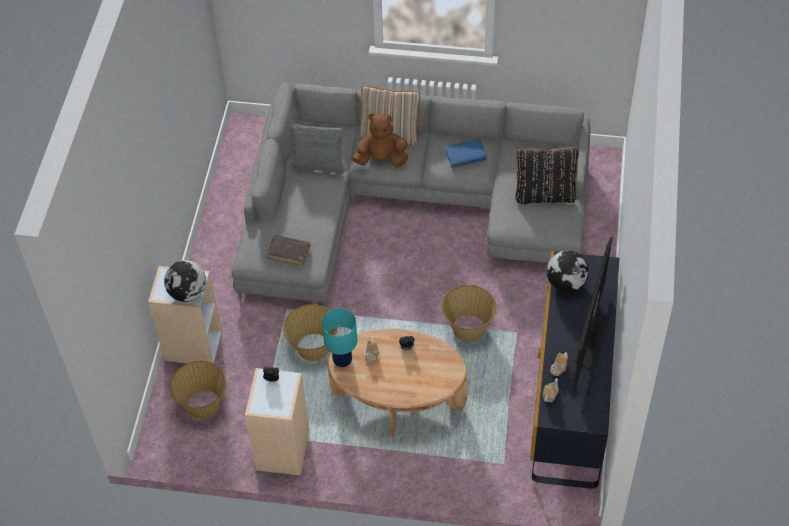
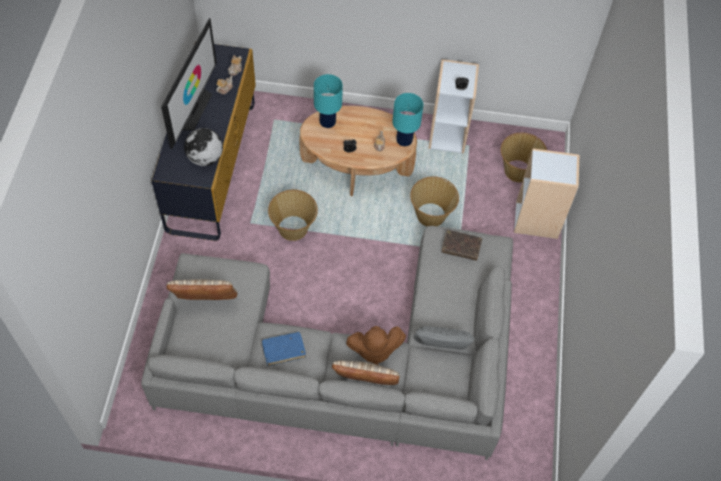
camera: 175 degrees right, 5 degrees up
(188, 293) = (545, 160): globe -> none
(434, 381) = (327, 123): none -> turquoise table lamp
(545, 194) = (206, 303): black pillow -> beige pillow

